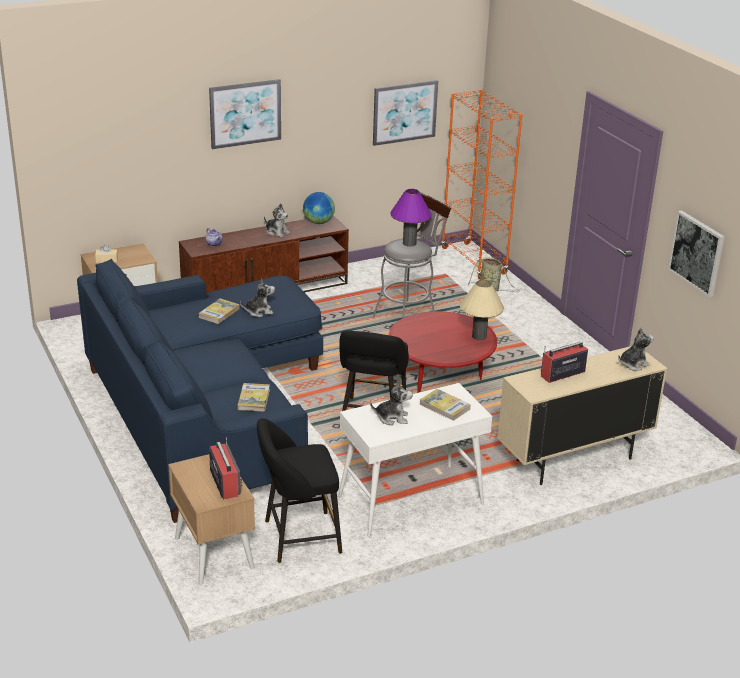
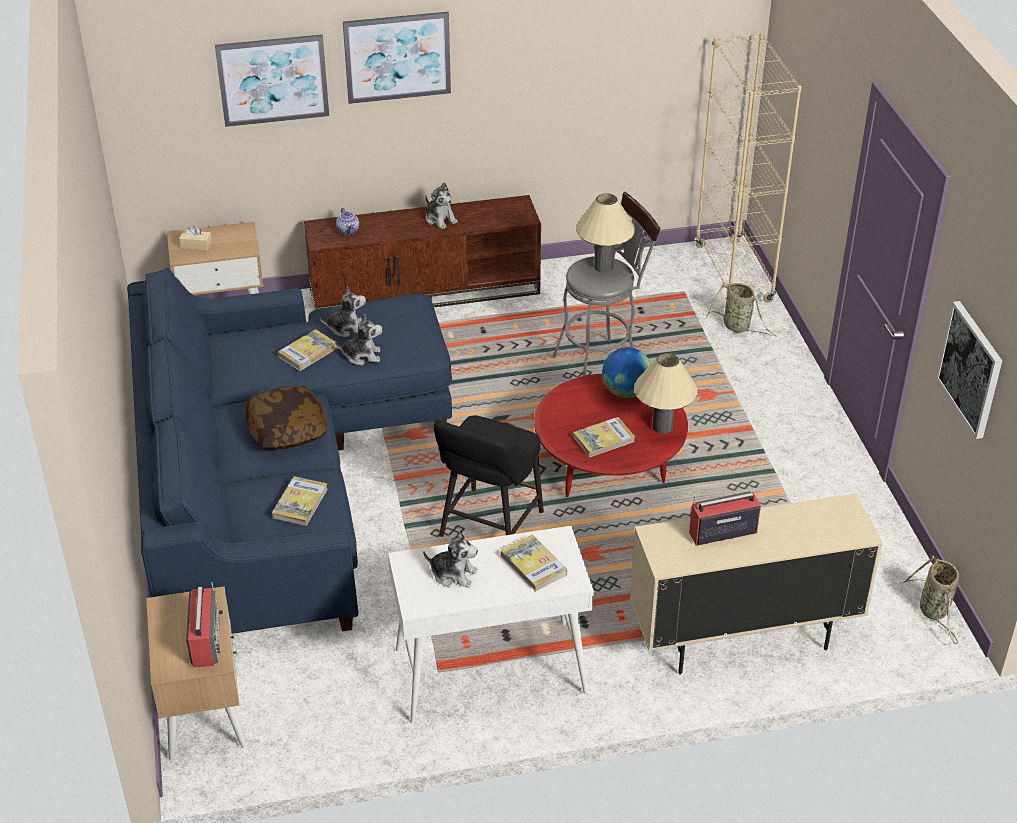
camera: 15 degrees right, 10 degrees up
(223, 359) = (286, 430): none -> pillow
(297, 537) = (319, 707): black stool -> none
(318, 222) = (503, 207): globe -> globe (625, 392)
(404, 112) = (641, 60): picture -> picture (273, 80)
(409, 243) = (603, 267): purple table lamp -> beige table lamp
(443, 347) = (603, 439): none -> book
(474, 261) = (733, 274): orange bookcase -> beige bookcase
(633, 364) = (834, 529): plush toy -> plush toy (346, 328)
(689, 430) = (934, 612): none -> basket

